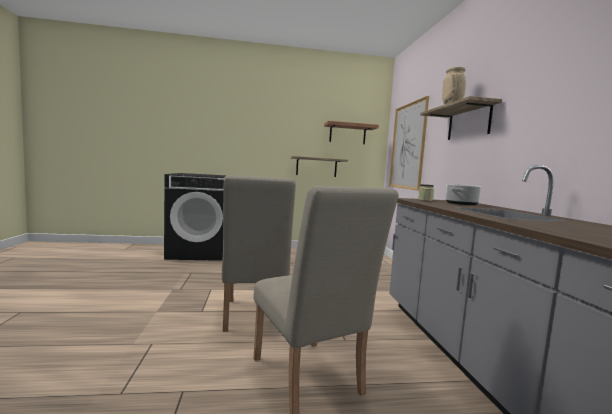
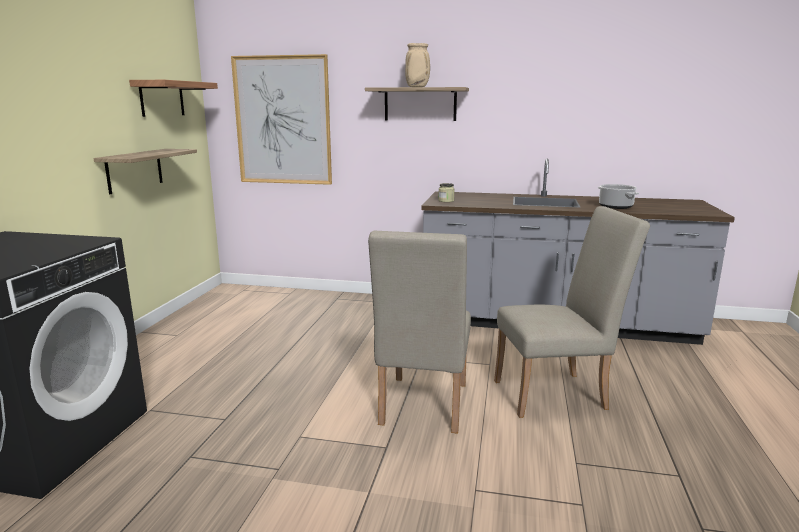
camera: 70 degrees left, 10 degrees up
(253, 317) = (421, 408): beige chair -> beige chair turned 90 degrees clockwise
(461, 204) = (475, 197): cooking pot -> cooking pot (616, 206)

